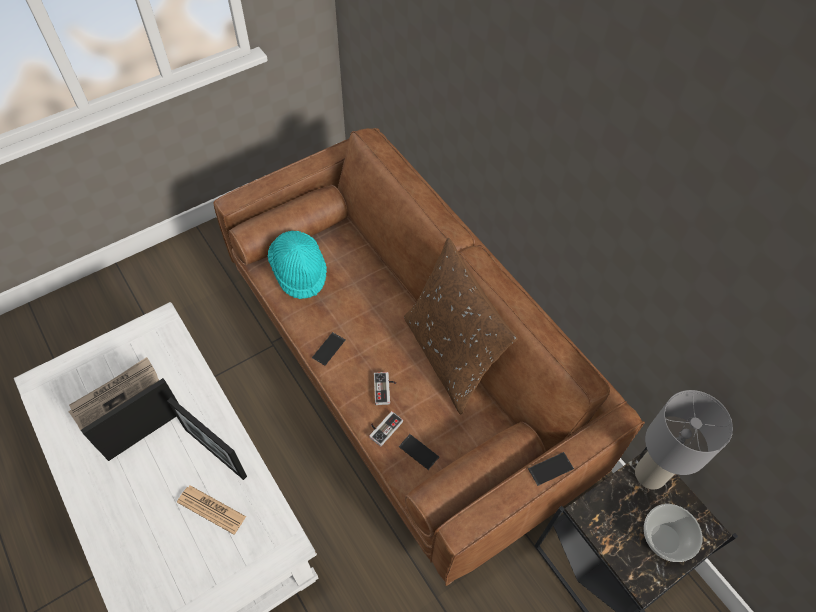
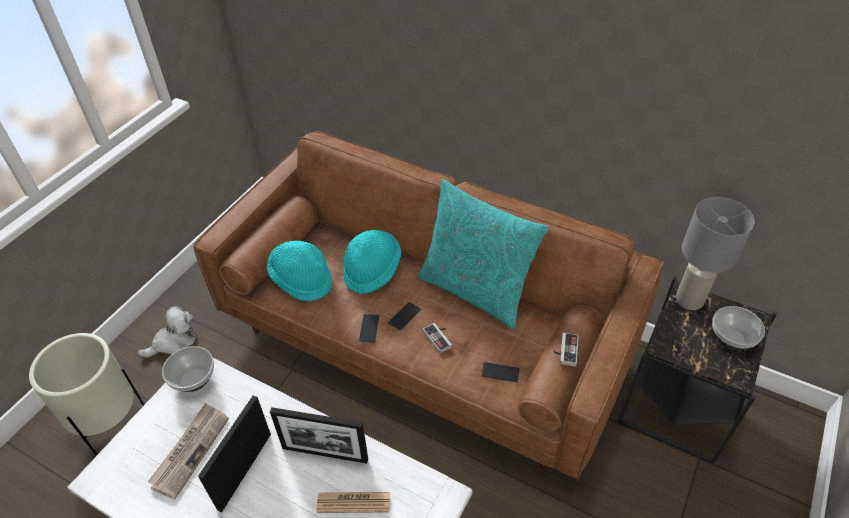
camera: 25 degrees left, 10 degrees down
(107, 322) = (109, 422): none -> beige planter
(153, 329) = (194, 379): none -> bowl
(192, 272) = (174, 342): none -> plush toy
(366, 290) = (372, 270): none -> turquoise hat
(383, 427) = (458, 367): game controller -> game controller (565, 350)
(450, 356) = (475, 290): brown pillow -> turquoise pillow
(550, 469) = (623, 322): phone -> phone (404, 316)

